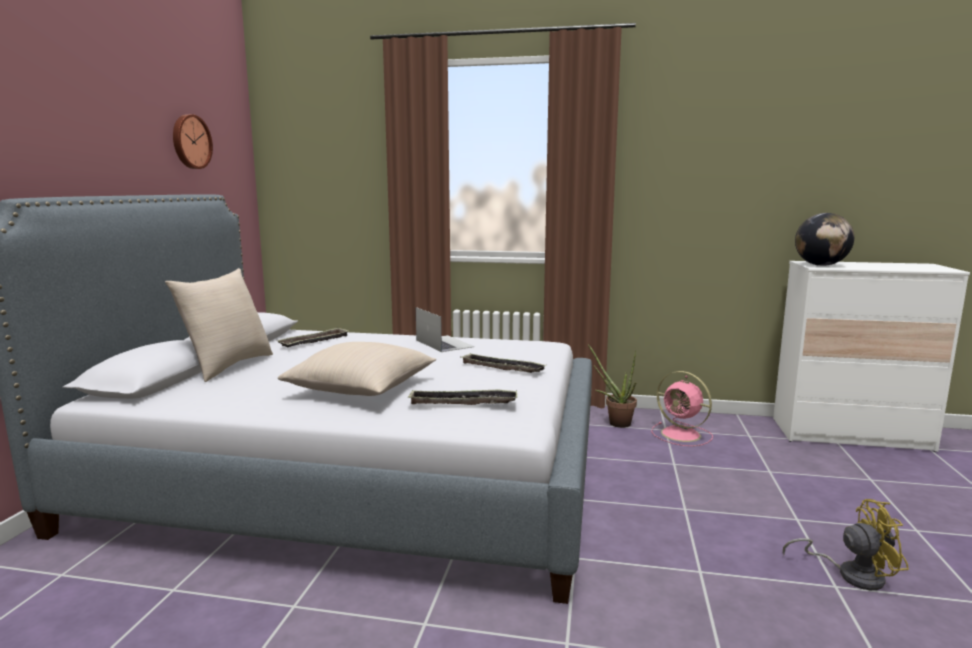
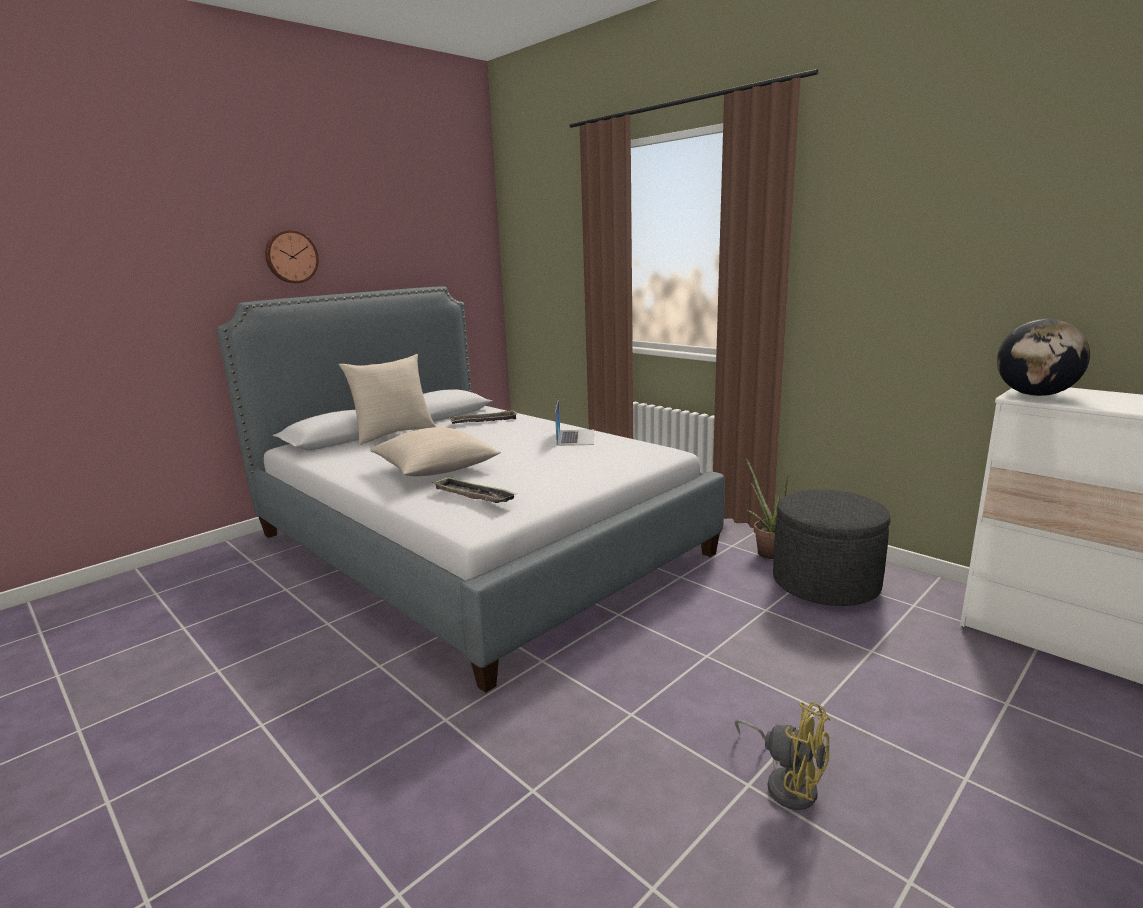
camera: 35 degrees right, 5 degrees up
(190, 142) = (423, 241): wall clock -> wall clock (291, 257)
(502, 368) = (573, 470): tray -> none
(682, 435) = (825, 583): pink fan -> grey ottoman

